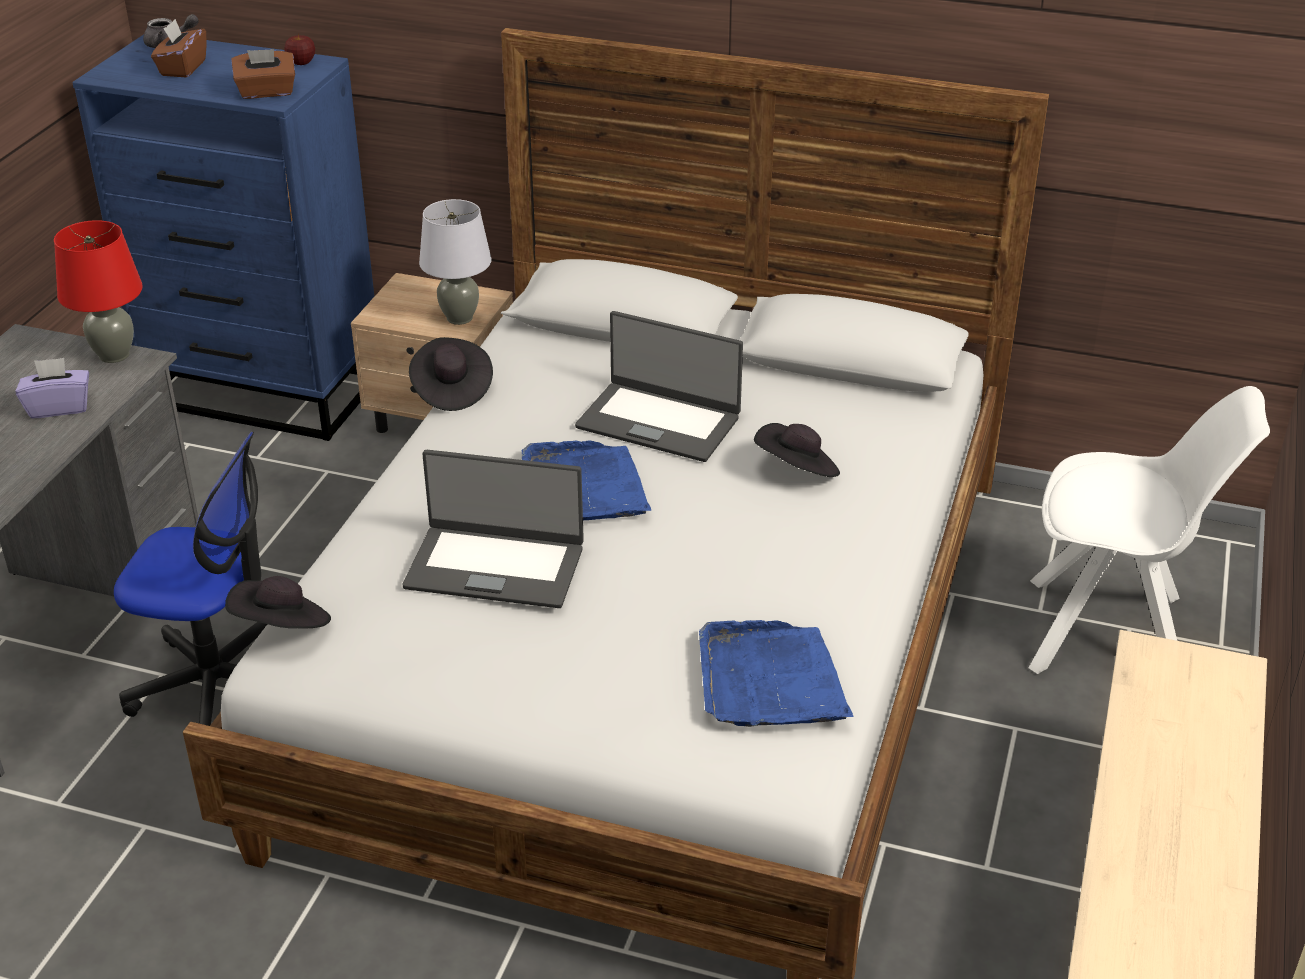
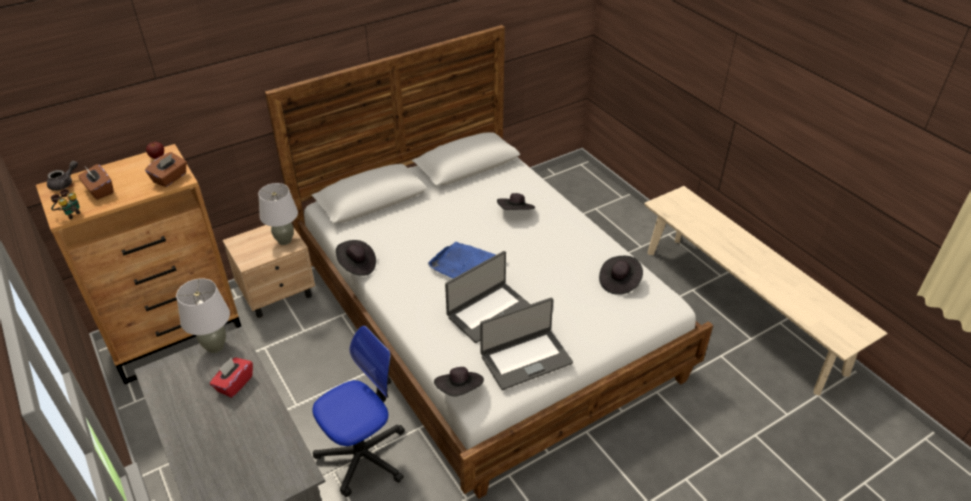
camera: 50 degrees left, 5 degrees up
(59, 407) = (234, 384): purple tissue box -> red tissue box
(113, 355) = (215, 347): red table lamp -> grey table lamp
(114, 76) = (70, 213): none -> binoculars
(265, 391) = (178, 337): blue dresser -> brown dresser
(659, 421) = (448, 226): laptop -> laptop (525, 358)
(769, 681) = (619, 282): blue tray -> black hat
(1112, 634) = (594, 213): white chair -> none

